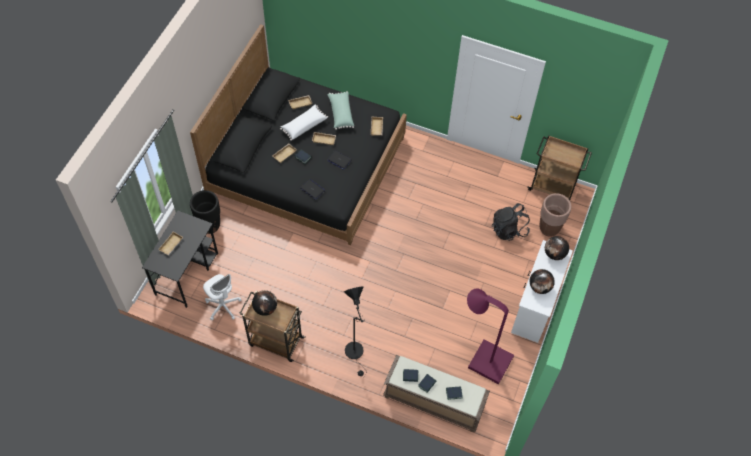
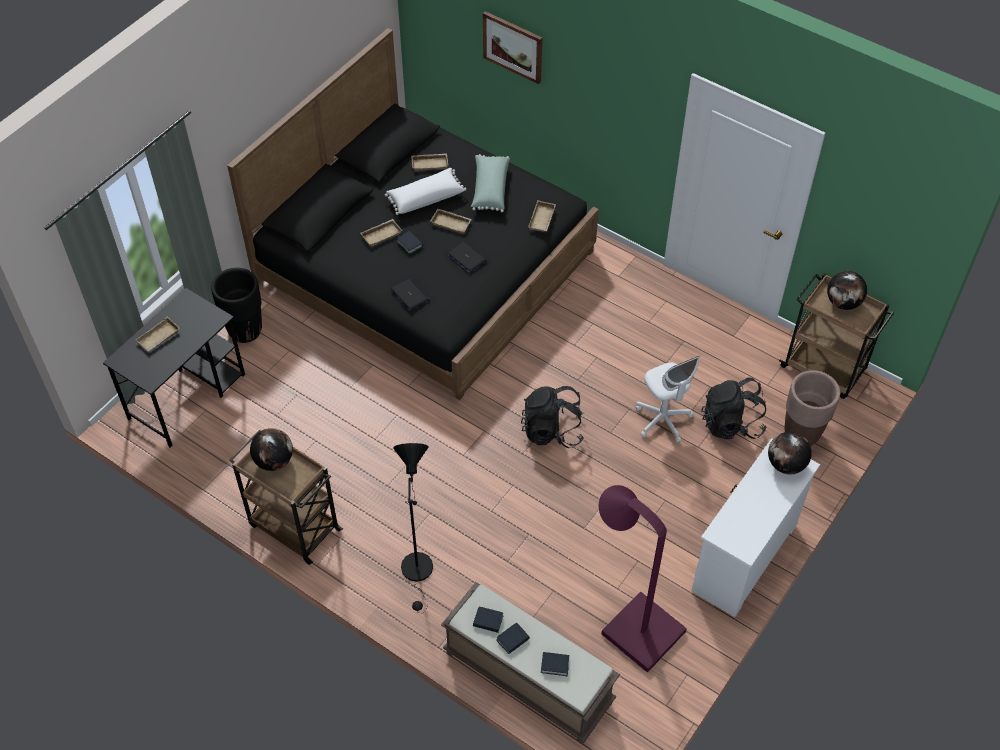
camera: 15 degrees right, 5 degrees down
(223, 306) = (228, 456): white office chair -> white office chair (663, 420)
(344, 27) = (513, 46): none -> picture
(409, 253) = (552, 430): none -> black backpack
(540, 287) = (746, 514): globe -> globe (843, 303)

